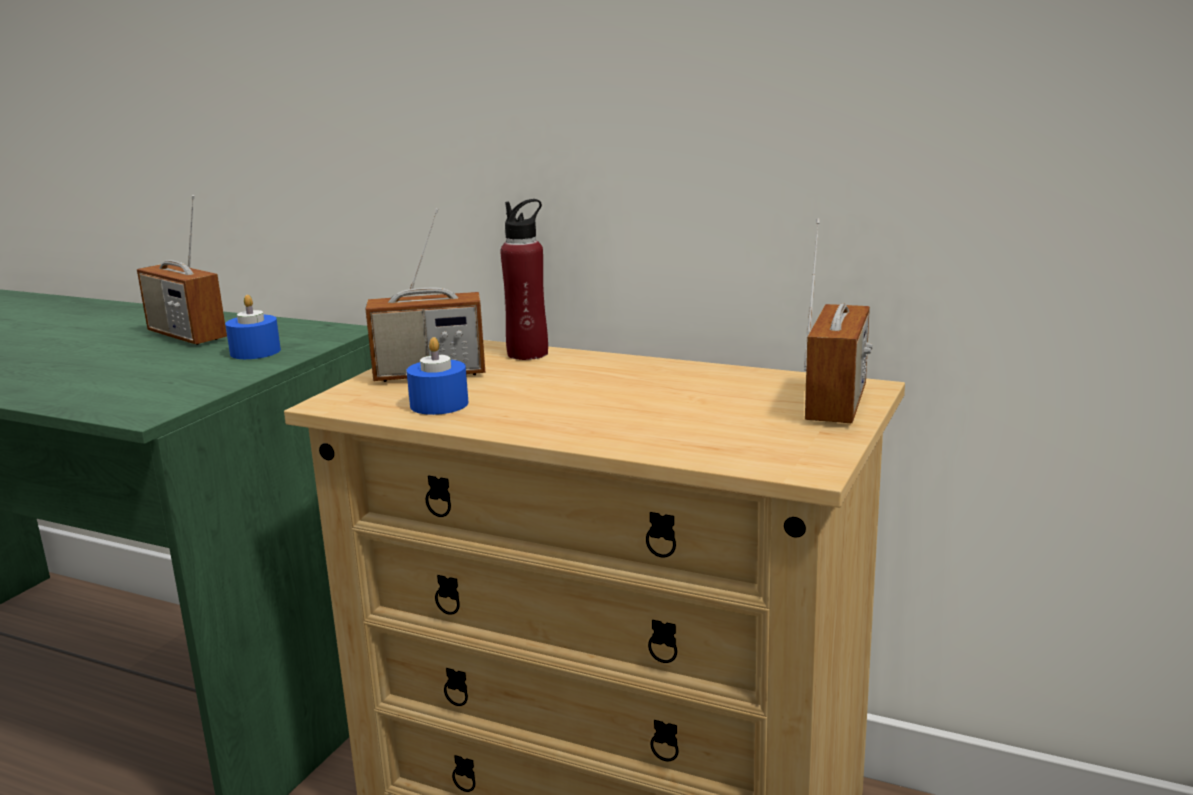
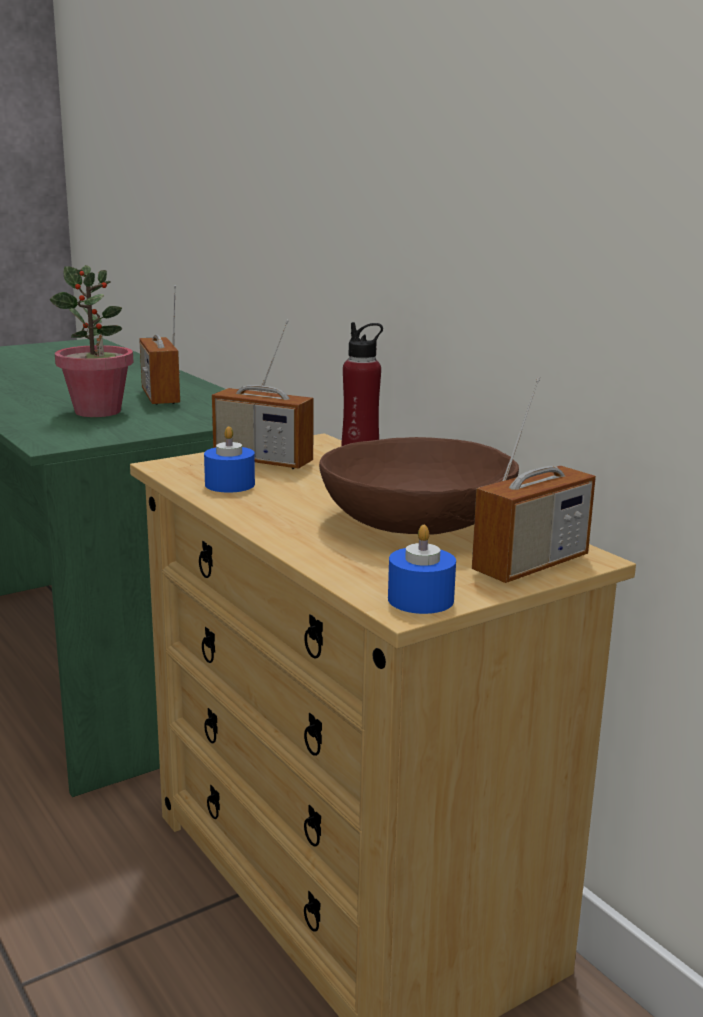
camera: 30 degrees right, 0 degrees up
(138, 366) = (98, 411): none -> potted plant
(255, 352) = (181, 418): blue candle -> blue candle (420, 599)
(679, 393) = (417, 521): none -> brown bowl

